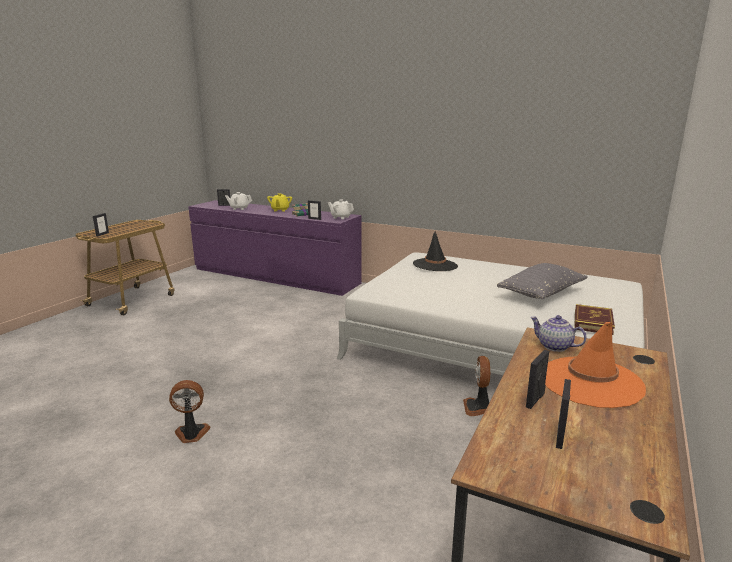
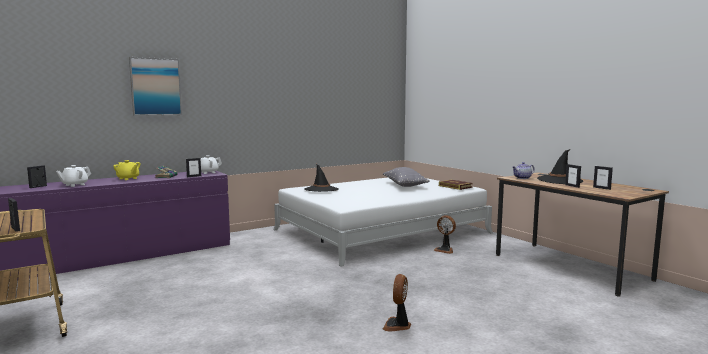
camera: 60 degrees left, 10 degrees down
(316, 124) = (156, 87): none -> picture
(590, 382) = (559, 180): orange hat -> black hat

